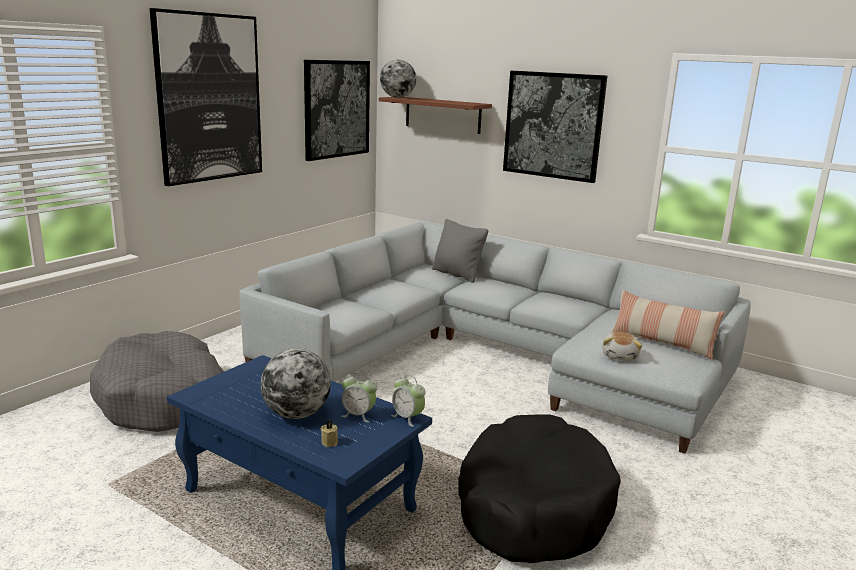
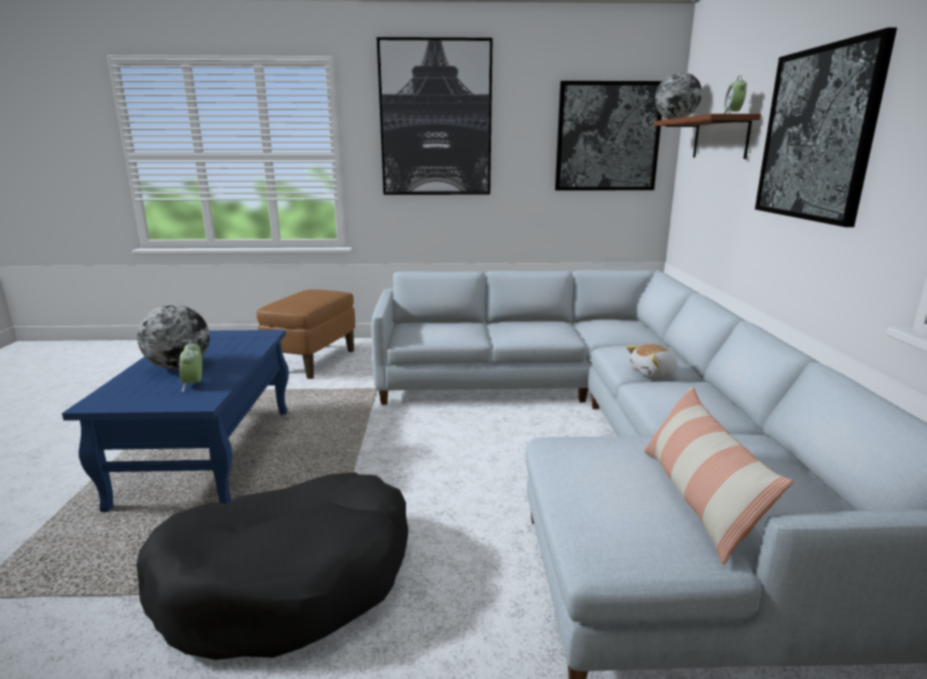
camera: 55 degrees right, 0 degrees up
(164, 399) = (313, 361): grey dog bed -> brown ottoman
(330, 442) = (132, 390): beige candle -> none
(407, 418) = (203, 402): alarm clock -> alarm clock (732, 114)
(457, 274) = (643, 336): grey pillow -> none
(620, 356) = (588, 479): plush toy -> plush toy (653, 373)

